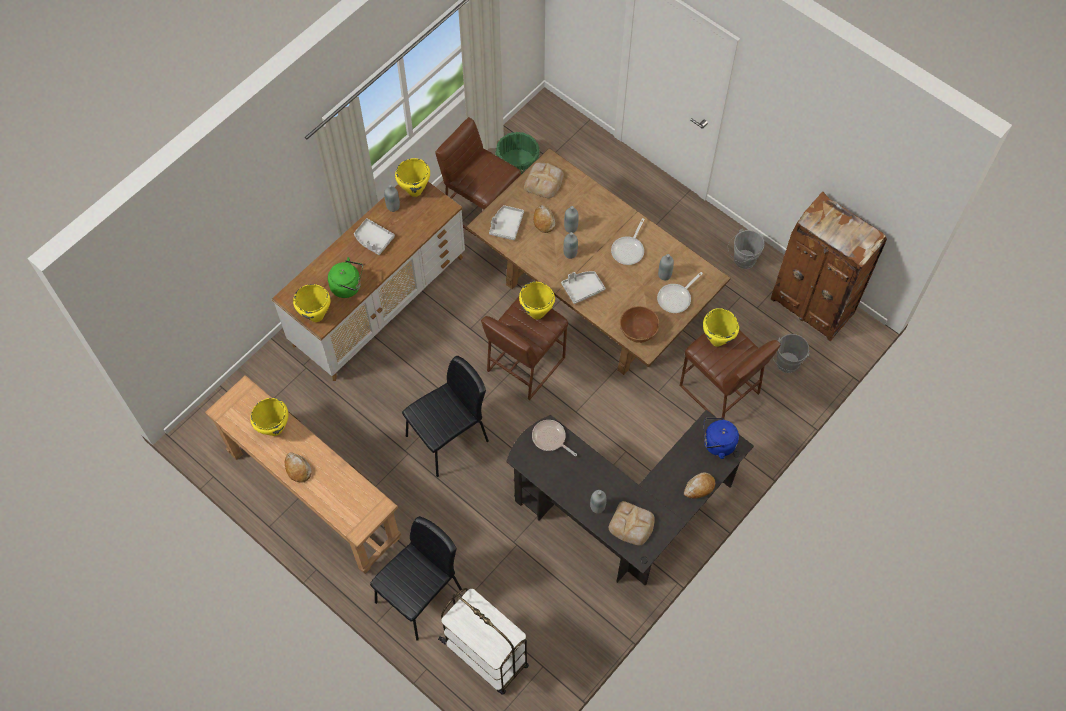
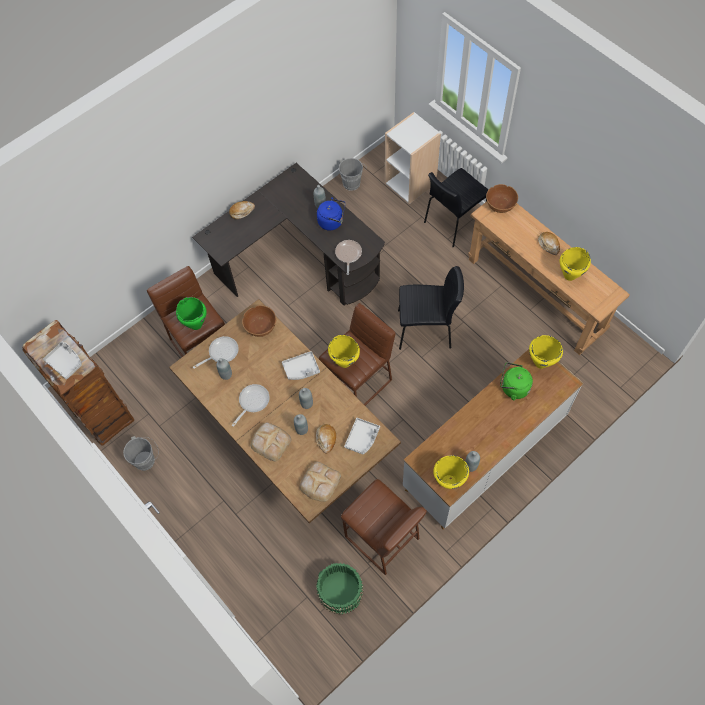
camera: 170 degrees left, 0 degrees up
(358, 521) = (500, 205): none -> brown bowl
(373, 239) = (490, 432): grey tray -> grey tray (65, 362)
(449, 437) = (426, 329): black chair -> black chair turned 150 degrees counterclockwise
(485, 655) = (410, 183): white cart -> bookcase
(550, 438) = (348, 255): frying pan -> frying pan turned 135 degrees counterclockwise
(632, 525) = (297, 191): bread -> bread (270, 441)
(717, 340) = (196, 325): yellow cooking pot -> green cooking pot
(717, 444) = (220, 240): blue kettle -> blue kettle (332, 221)
(786, 365) = (140, 361): grey bucket -> grey bucket (352, 182)

